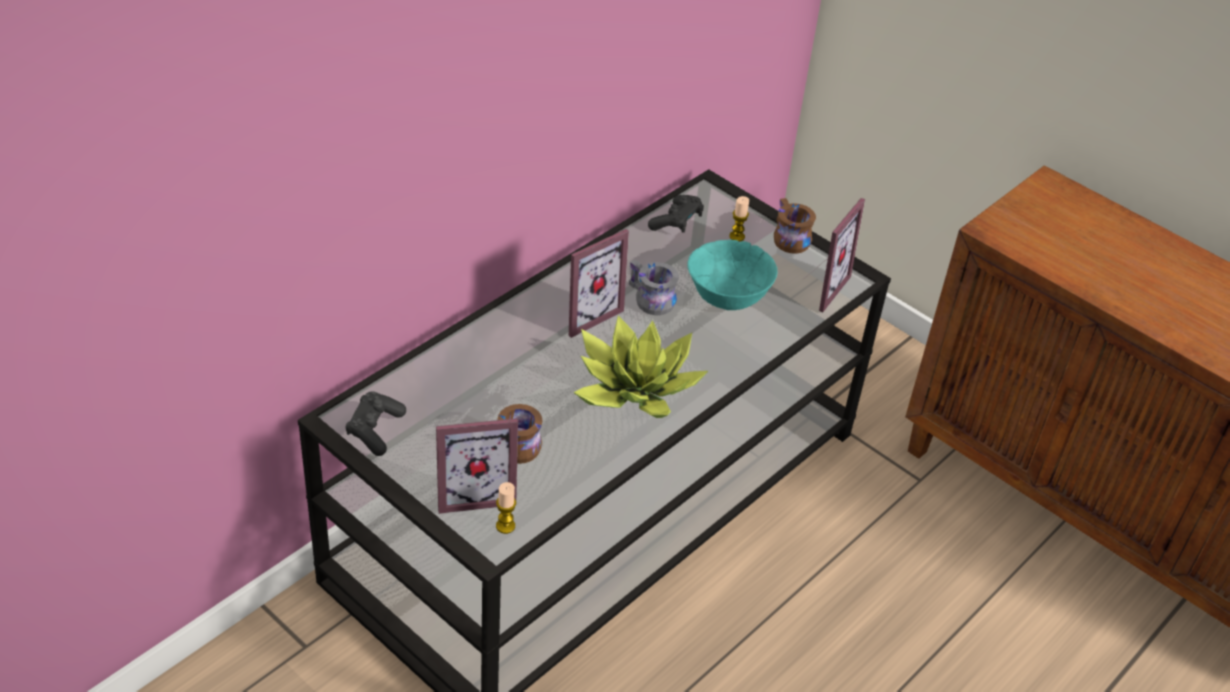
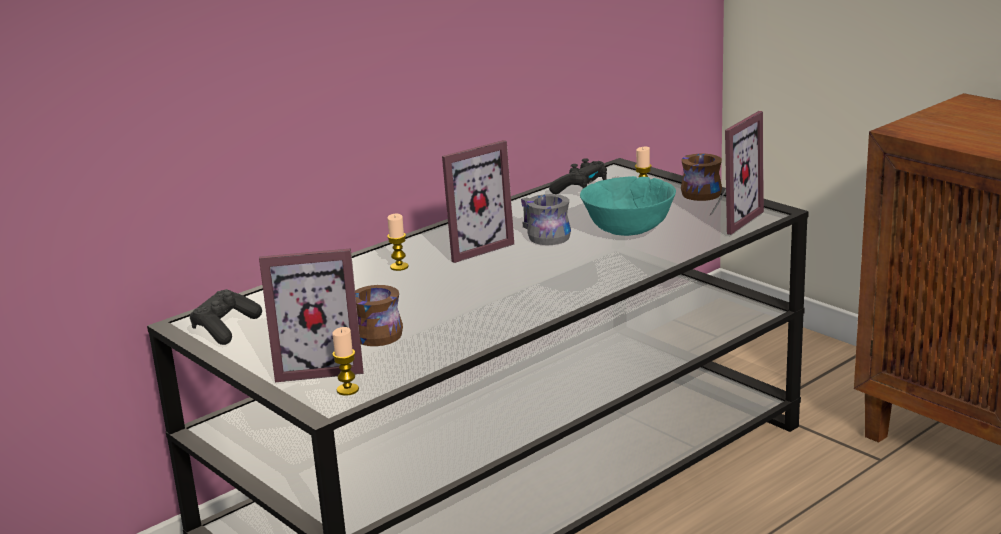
camera: 10 degrees right, 20 degrees down
(520, 340) = (399, 267): none -> candle
(633, 388) = (513, 292): potted plant -> none

